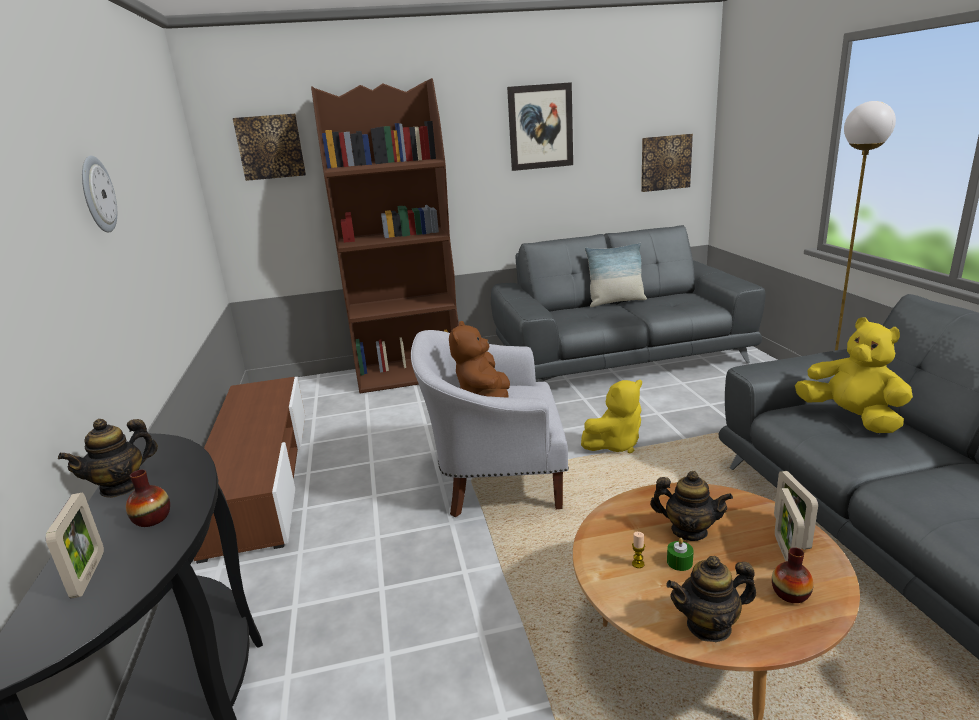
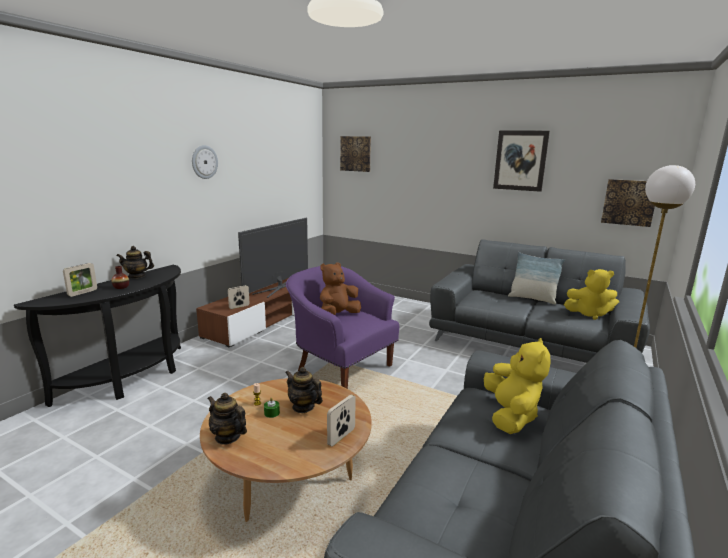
camera: 40 degrees right, 5 degrees down
(262, 412) = (279, 288): none -> television
(411, 373) = (395, 304): brown bookcase -> none
(495, 480) = (341, 366): white armchair -> purple armchair
(615, 444) = (429, 382): yellow plush toy -> yellow plush toy (590, 314)
(689, 531) = (303, 407): teapot -> teapot turned 150 degrees clockwise
(785, 553) = (318, 440): picture frame -> picture frame (239, 307)
(790, 594) = (280, 452): vase -> none

